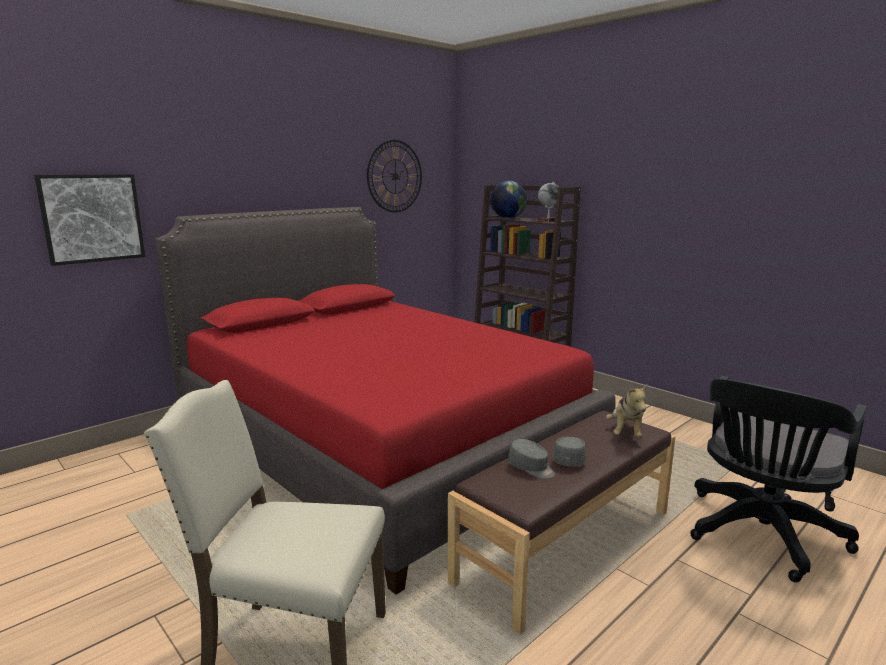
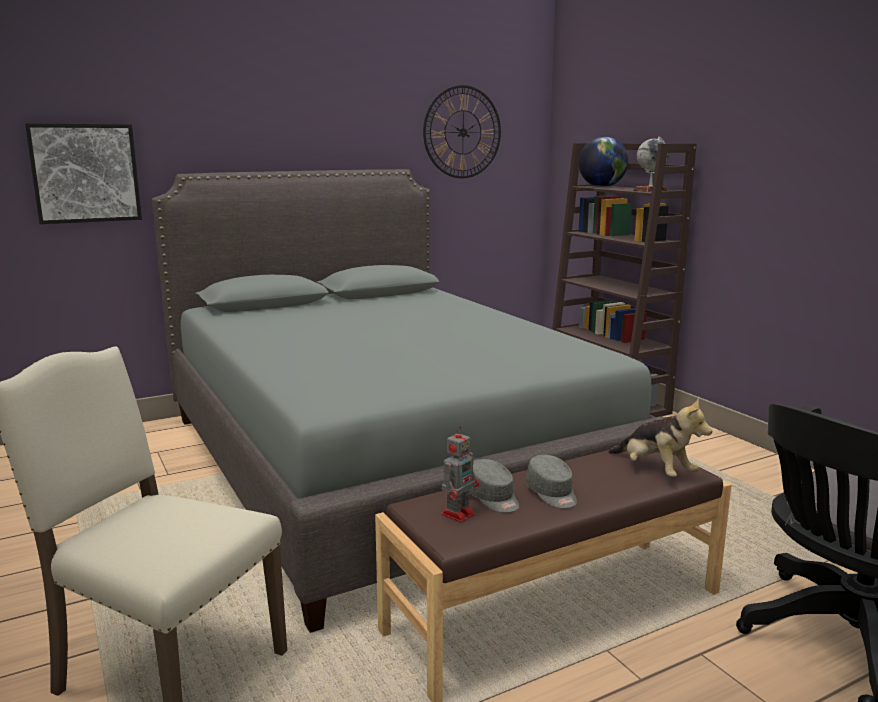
camera: 15 degrees right, 0 degrees up
(380, 445) = (385, 463): red bed -> grey bed
(515, 484) = (459, 514): none -> toy robot
(570, 459) = (552, 494): grey cap -> grey cap turned 120 degrees clockwise
(625, 432) = (655, 471): plush toy -> plush toy turned 60 degrees counterclockwise

